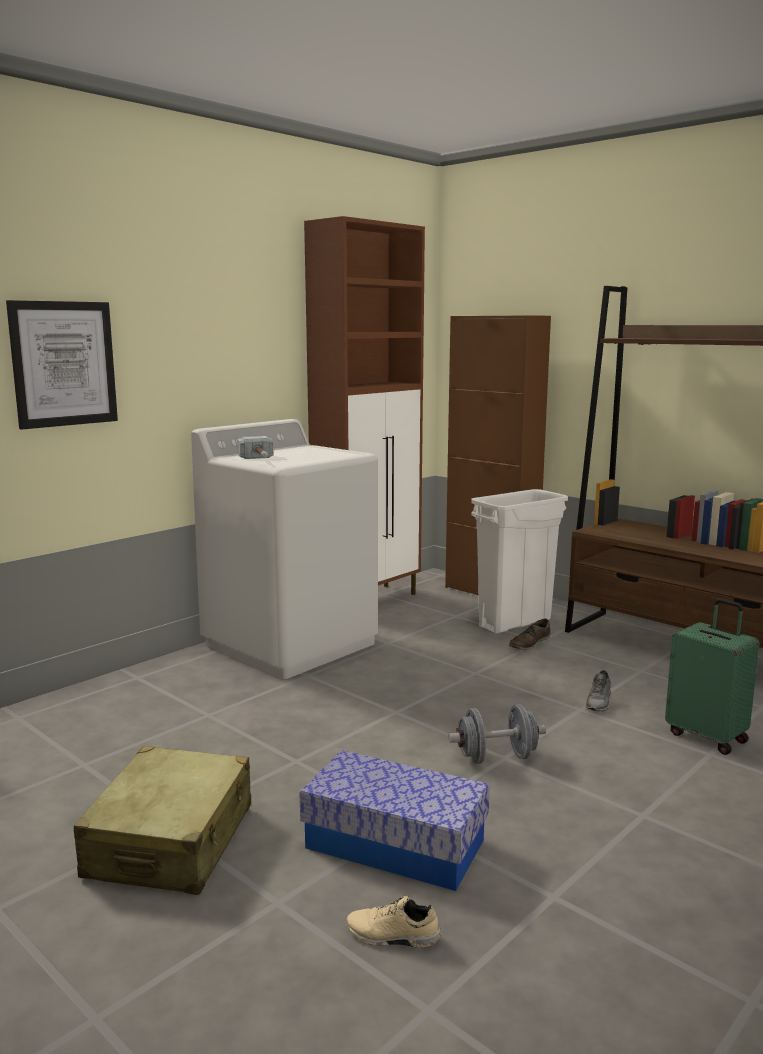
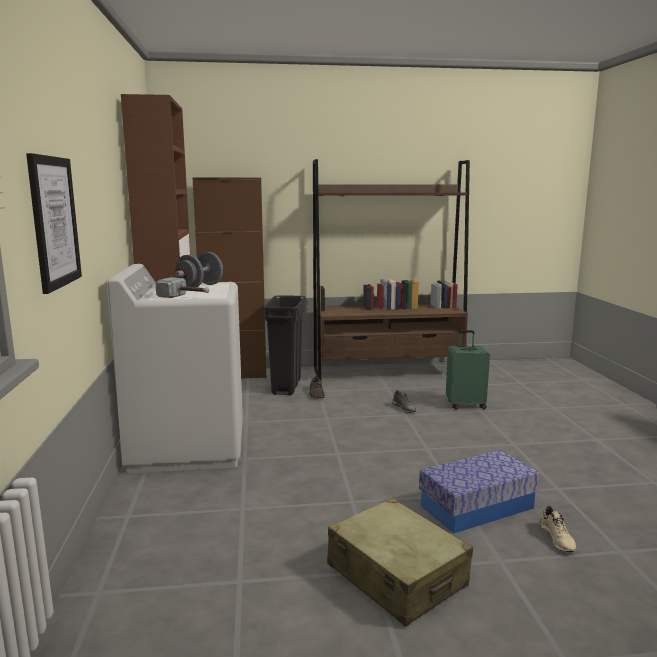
camera: 50 degrees left, 0 degrees up
(392, 936) = (558, 539): beige shoe -> beige shoe turned 60 degrees counterclockwise
(496, 758) = (424, 450): grey dumbbell -> grey dumbbell (200, 286)
(515, 623) = (286, 386): white trash can -> black trash can

